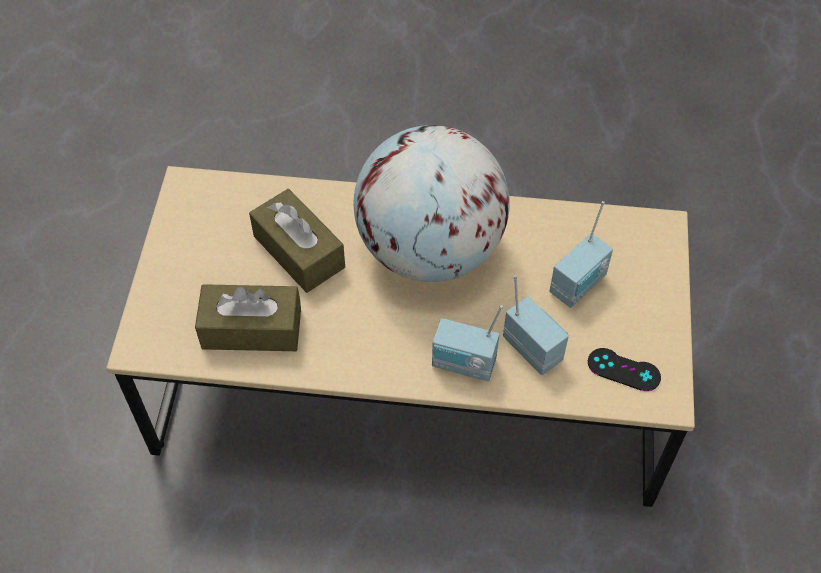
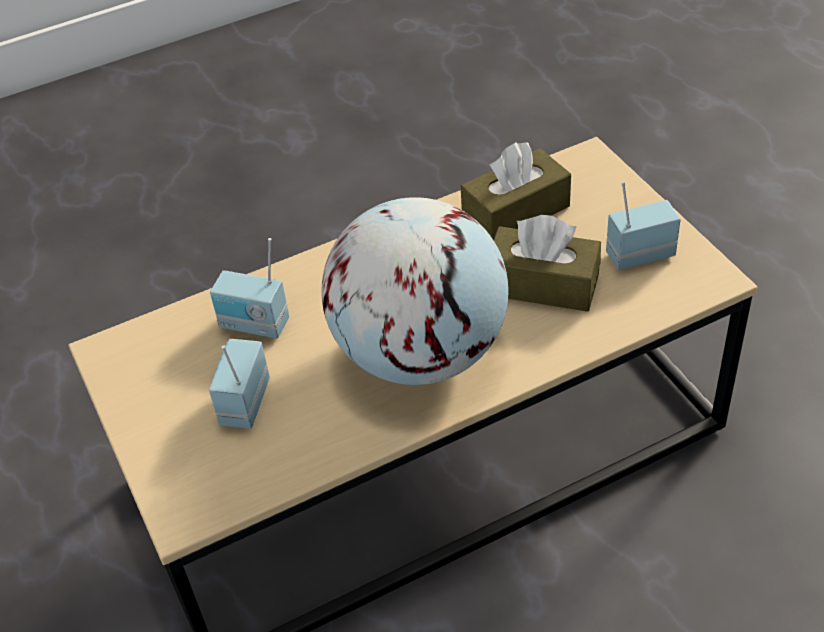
camera: 150 degrees right, 10 degrees down
(463, 365) = (309, 280): radio -> radio (639, 254)
(623, 370) = (156, 352): black game controller -> none

